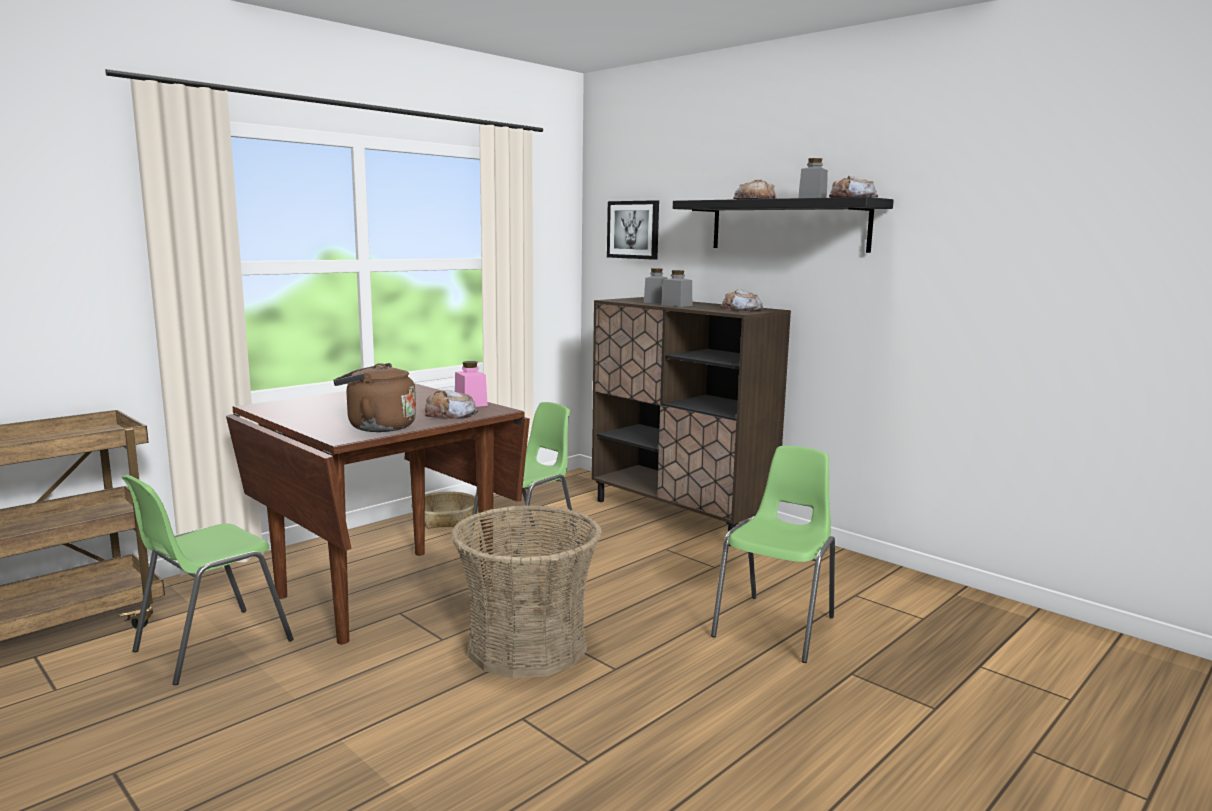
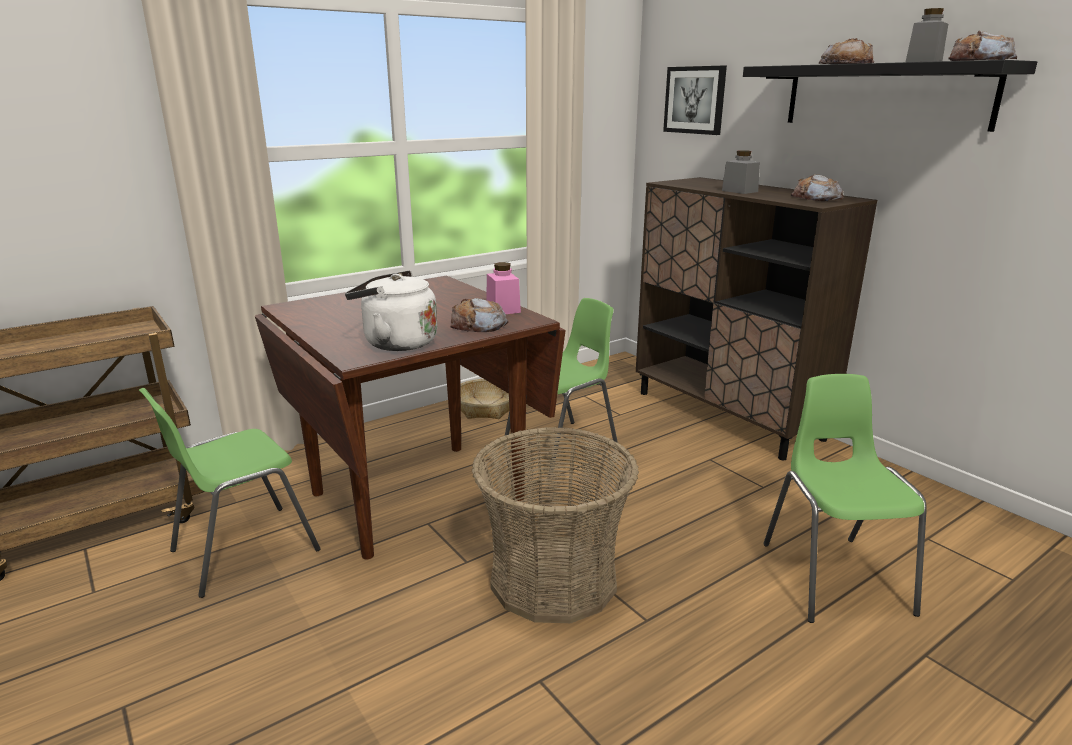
camera: 10 degrees right, 10 degrees up
(377, 427) = (396, 343): brown kettle -> white kettle
(655, 302) = (715, 185): grey jar -> none
(776, 627) = (833, 577): green chair -> green chair turned 45 degrees counterclockwise

